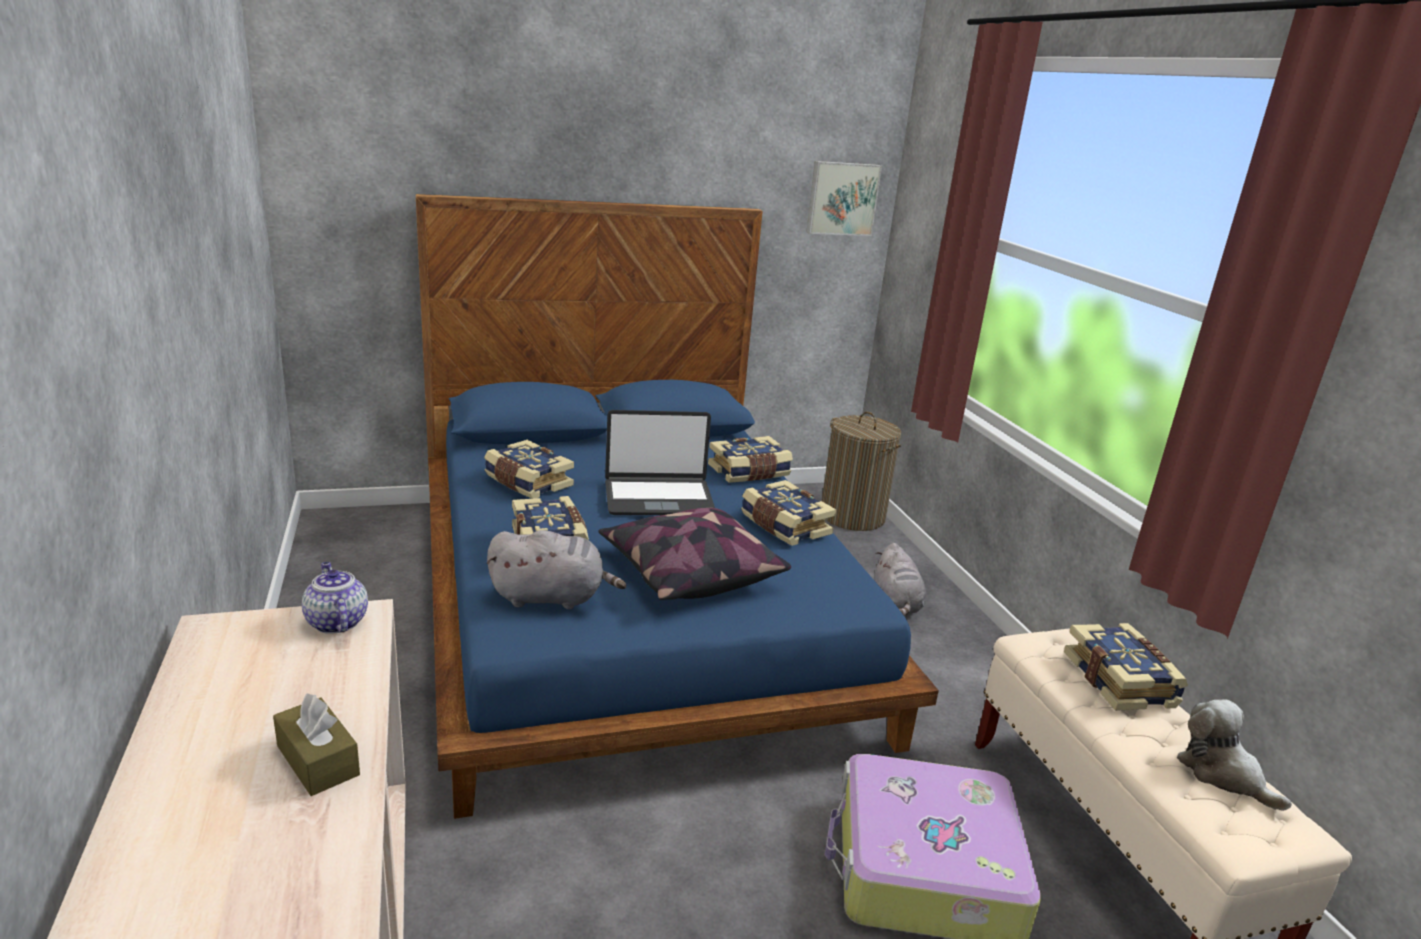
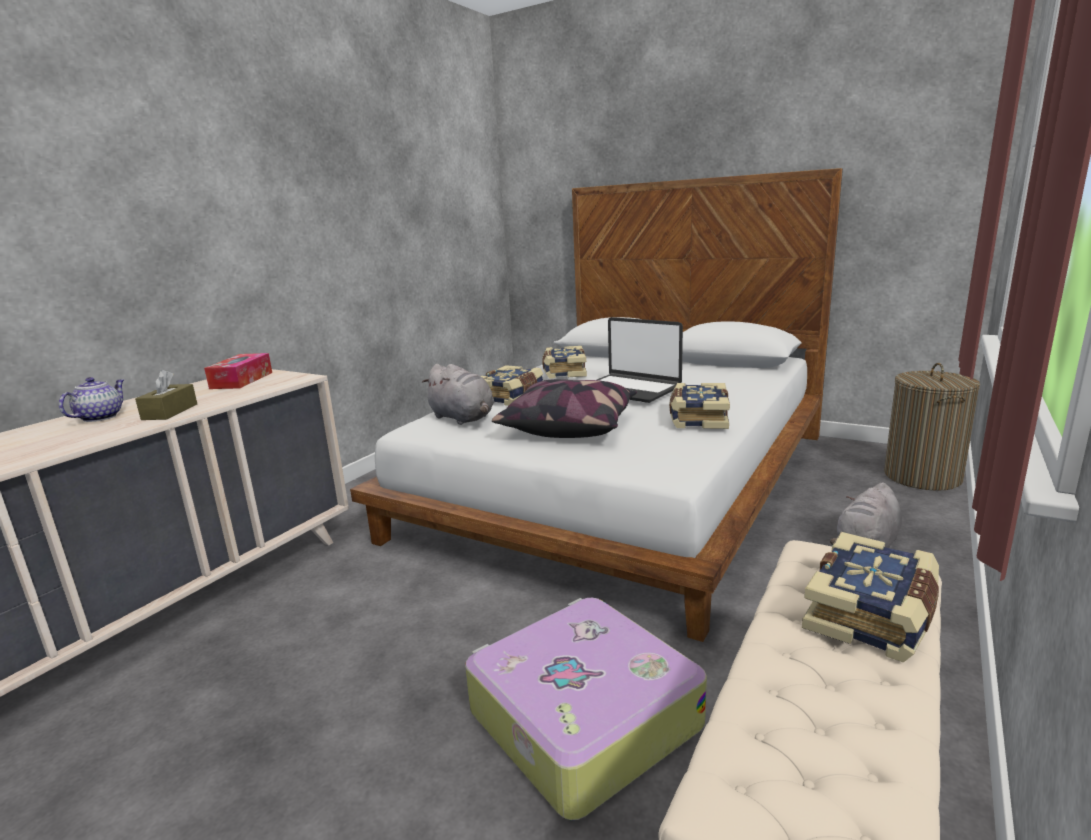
camera: 50 degrees right, 5 degrees down
(256, 653) = (242, 380): none -> tissue box
(336, 622) = (288, 377): teapot -> teapot (100, 417)
(632, 606) = (624, 483): blue bed -> white bed
(749, 472) = (738, 388): book -> none
(842, 198) = (943, 147): picture -> none
(1222, 774) = (849, 744): plush toy -> none

